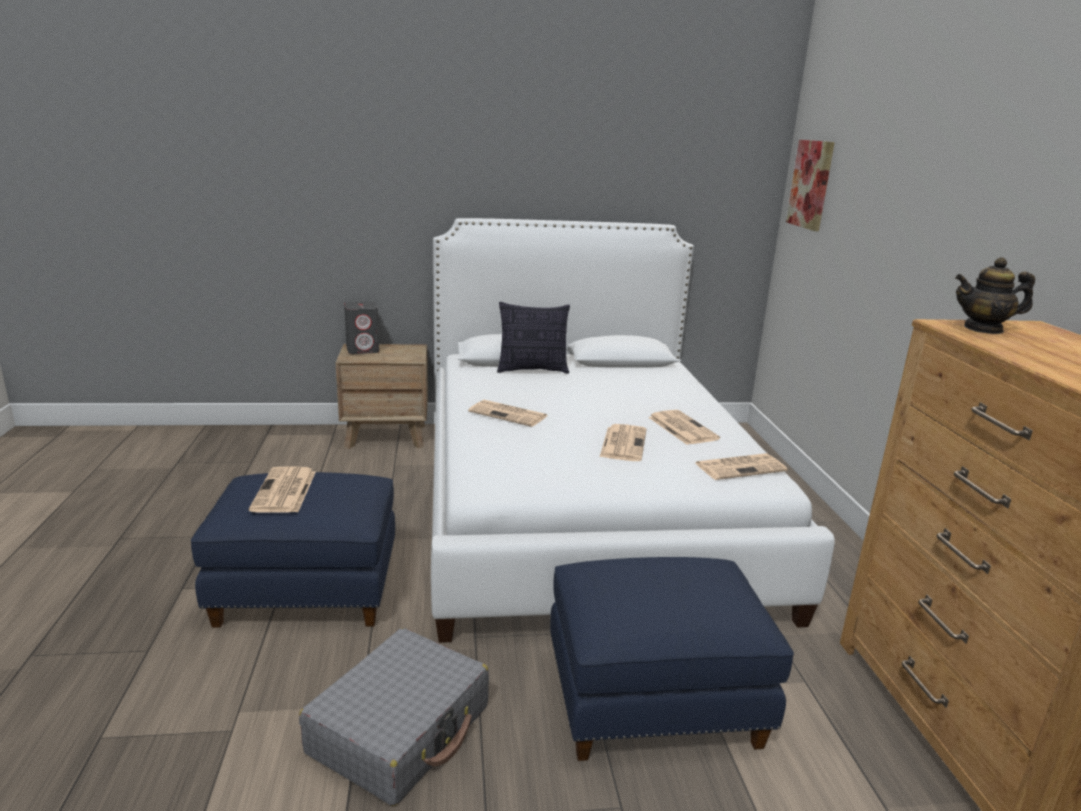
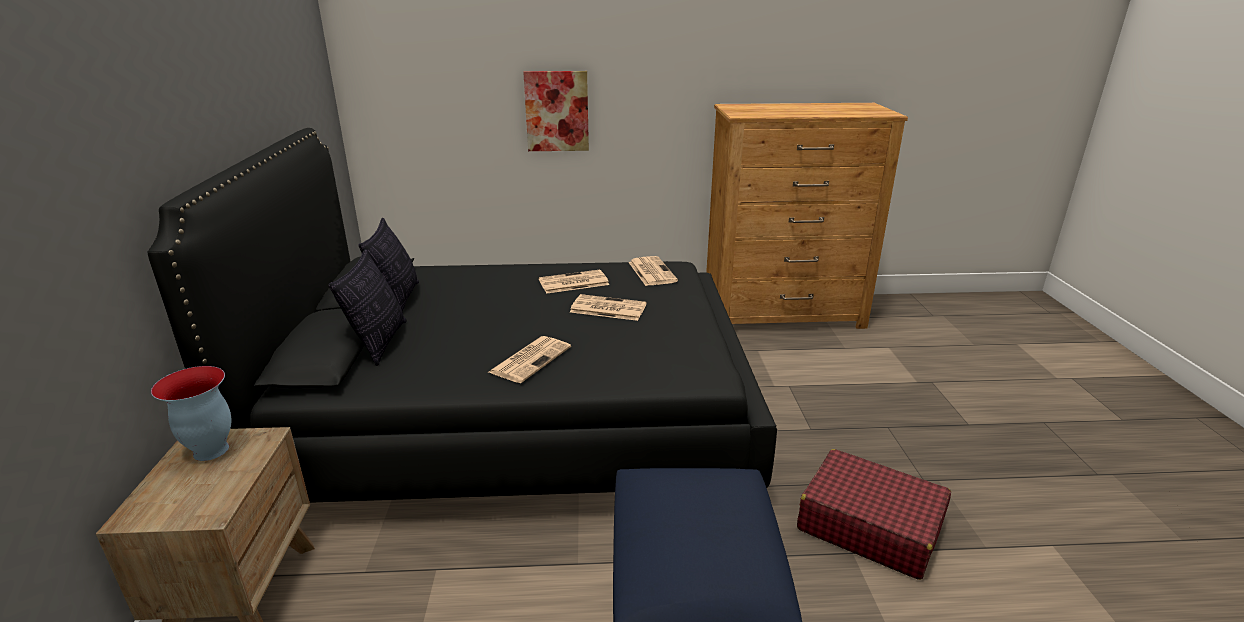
camera: 85 degrees left, 5 degrees up
(284, 491) = (705, 531): newspaper -> none
(363, 350) = (166, 500): grey speaker -> none
(400, 729) = (869, 525): grey suitcase -> red suitcase
(404, 351) = (210, 451): none -> vase
(581, 504) = (520, 414): white bed -> black bed
(609, 369) = (397, 300): none -> pillow
(653, 699) = (792, 405): blue ottoman -> none
(810, 184) = (389, 54): picture -> picture (557, 111)
(983, 329) = (747, 112): teapot -> none

